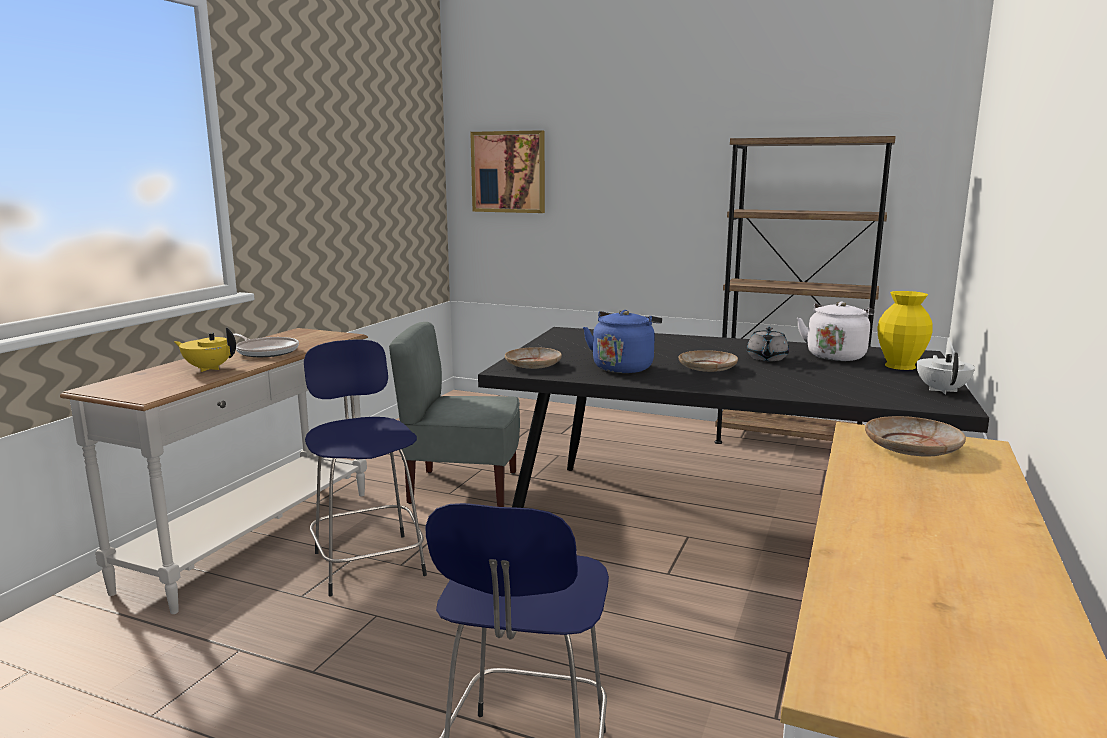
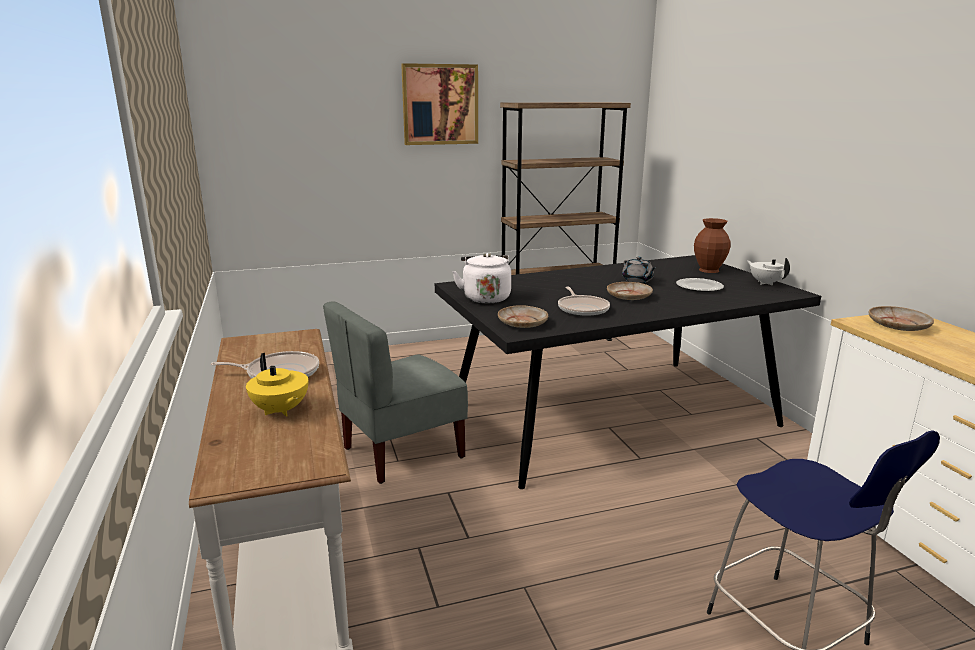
camera: 40 degrees left, 5 degrees up
(208, 368) = (280, 411): yellow teapot -> yellow teapot turned 105 degrees counterclockwise
(368, 561) = (438, 548): blue stool -> none
(508, 172) = (274, 132): picture -> picture (440, 104)
(623, 367) = (582, 309): blue kettle -> frying pan
(826, 376) = (698, 287): none -> plate
(836, 356) = (663, 270): white kettle -> white kettle (485, 298)
(899, 366) = (708, 270): yellow vase -> brown vase

